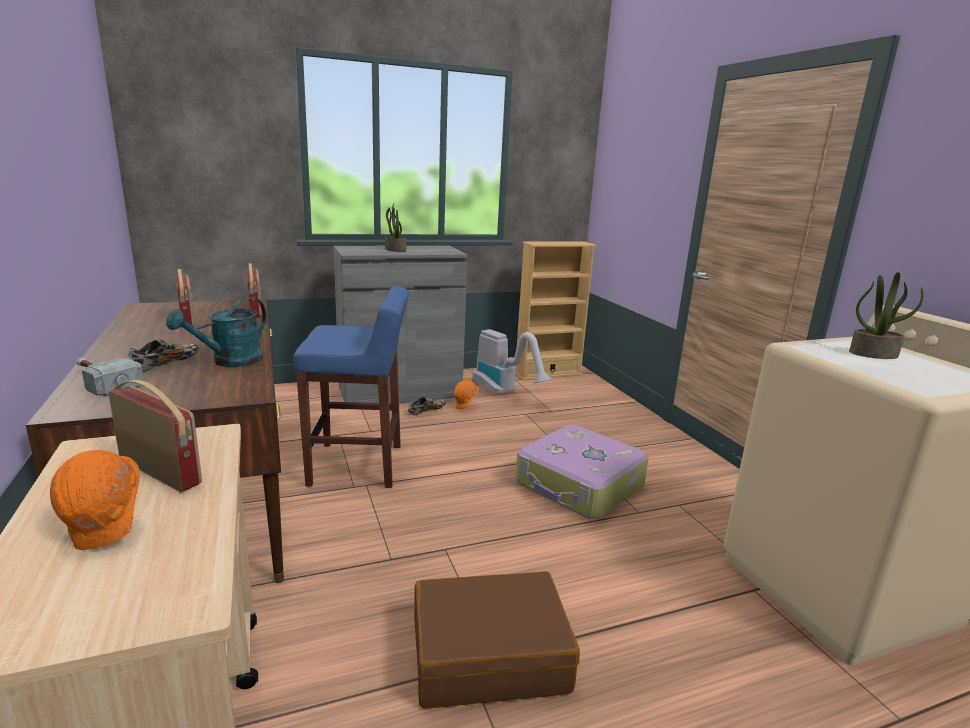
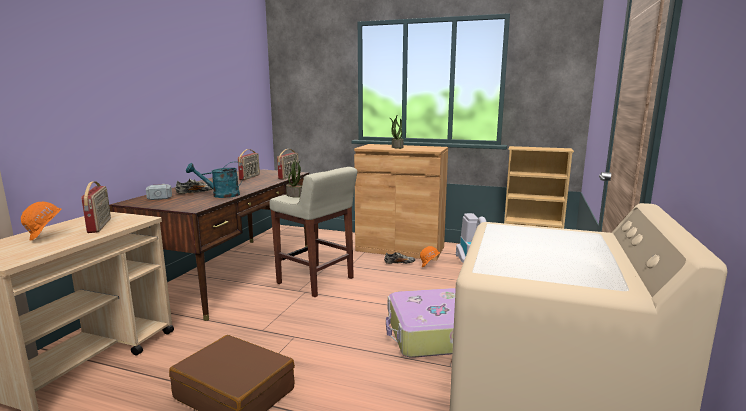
camera: 40 degrees right, 5 degrees down
(358, 465) = (316, 281): blue stool -> beige stool
(400, 392) = (400, 249): grey cabinet -> brown cabinet
(873, 354) = (555, 243): potted plant -> potted plant (295, 195)

